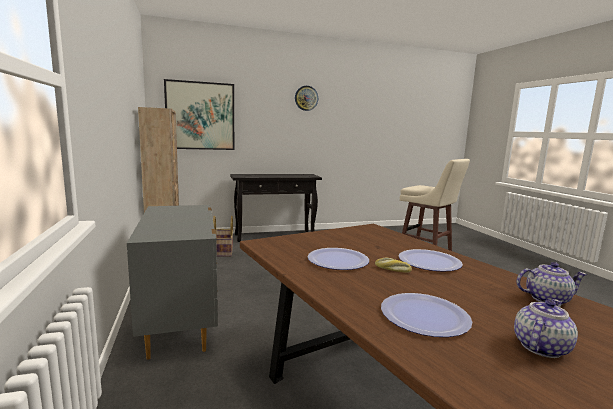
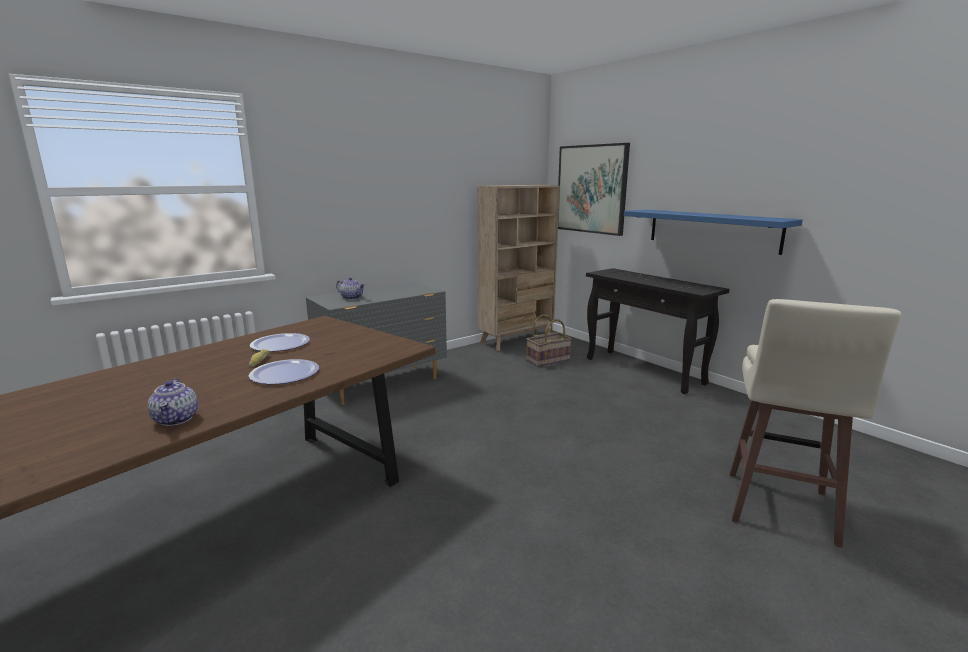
camera: 70 degrees right, 5 degrees up
(298, 142) = (712, 230): none -> blue shelf
(306, 98) = (734, 152): wall clock -> none
(424, 316) = (158, 374): plate -> none
(540, 347) = (92, 406): teapot -> teapot (352, 298)

